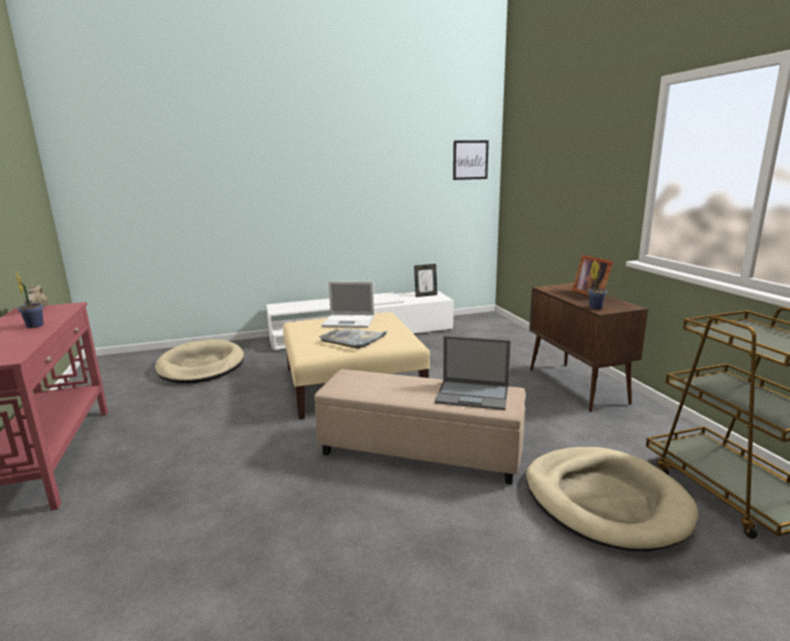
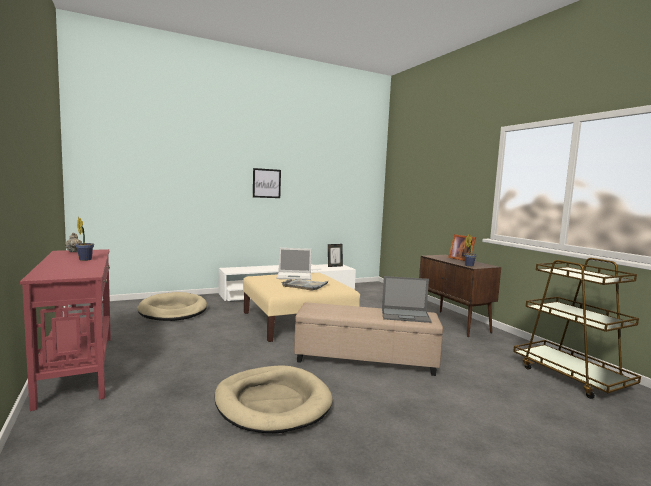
camera: 10 degrees left, 10 degrees down
(470, 160) = (365, 174): picture -> picture (266, 183)
(604, 501) = (498, 383): beige dog bed -> beige dog bed (272, 402)

